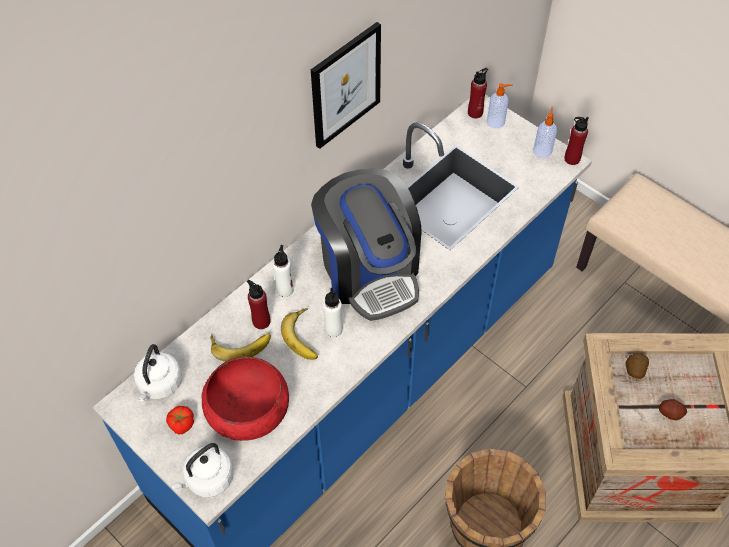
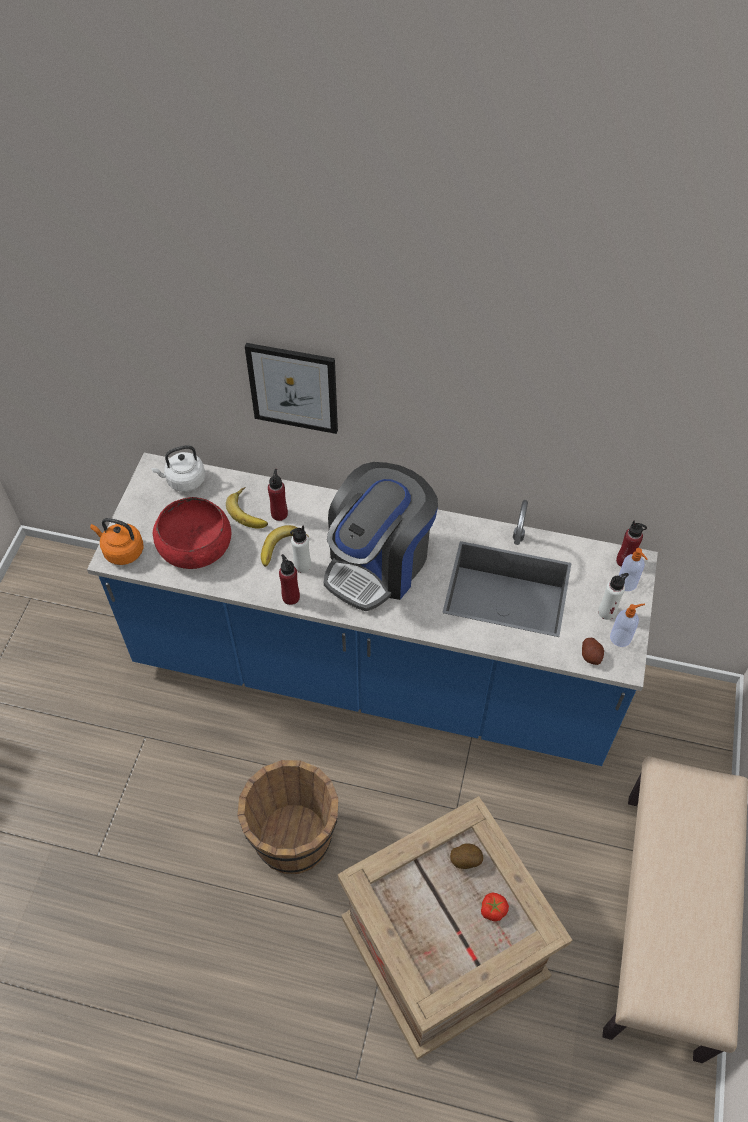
camera: 60 degrees right, 0 degrees up
(181, 424) = (159, 511): tomato -> tomato (493, 909)
(207, 479) = (122, 551): white kettle -> orange kettle
(285, 289) = (320, 514): white bottle -> white bottle (607, 612)
(345, 85) = (468, 408): picture -> picture (293, 388)
(572, 159) = (630, 668): red bottle -> red bottle (291, 597)
(670, 413) = (438, 913): potato -> potato (591, 656)

